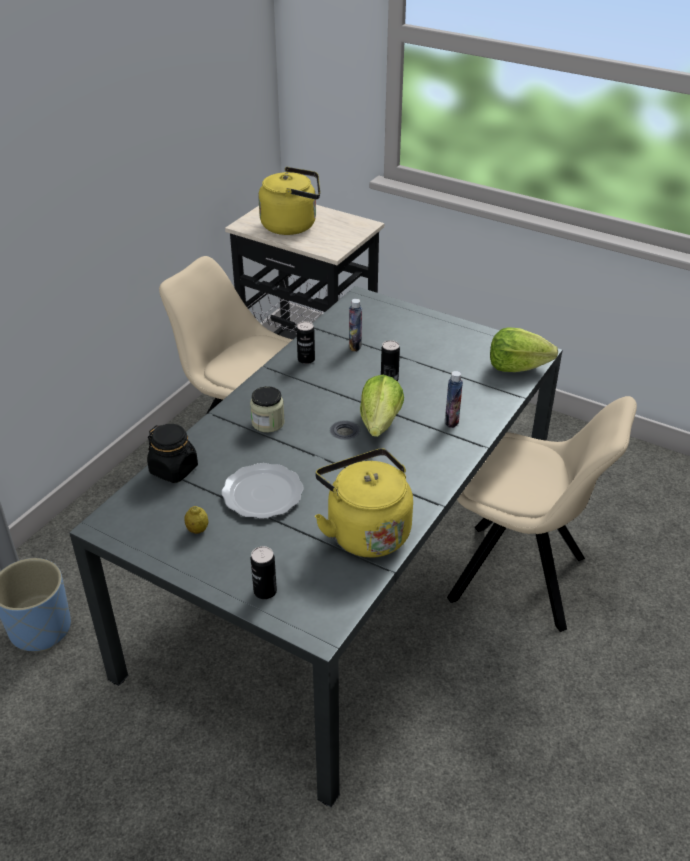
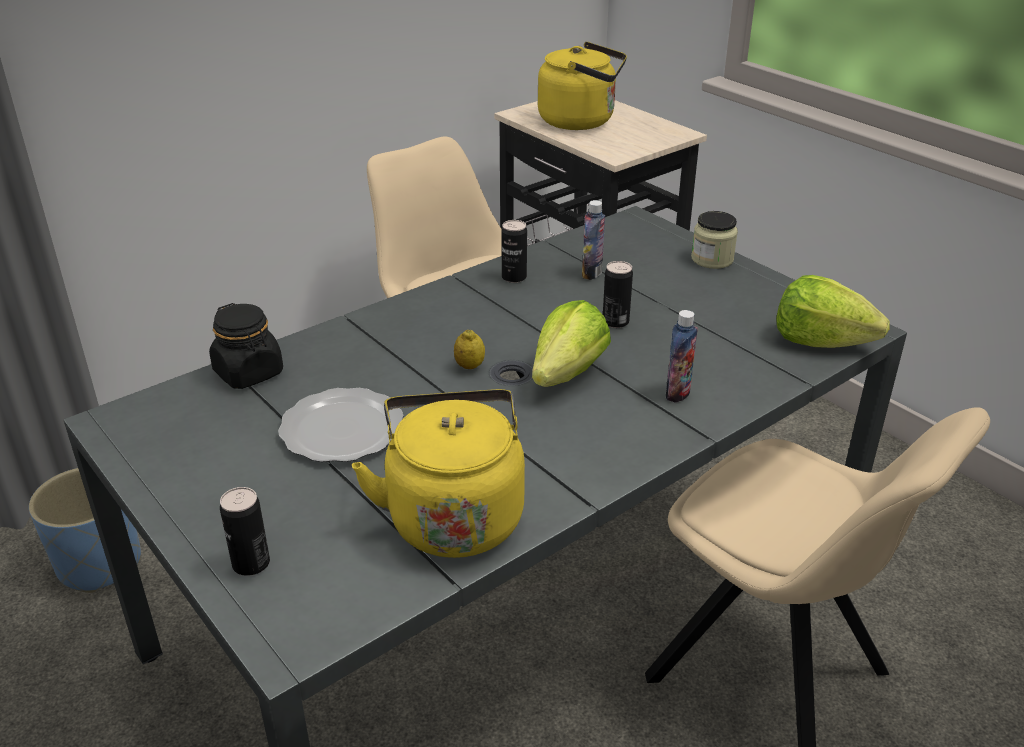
camera: 20 degrees right, 5 degrees down
(197, 530) = (222, 455): lemon -> lemon (469, 366)
(268, 422) = (411, 342): jar -> jar (712, 259)

